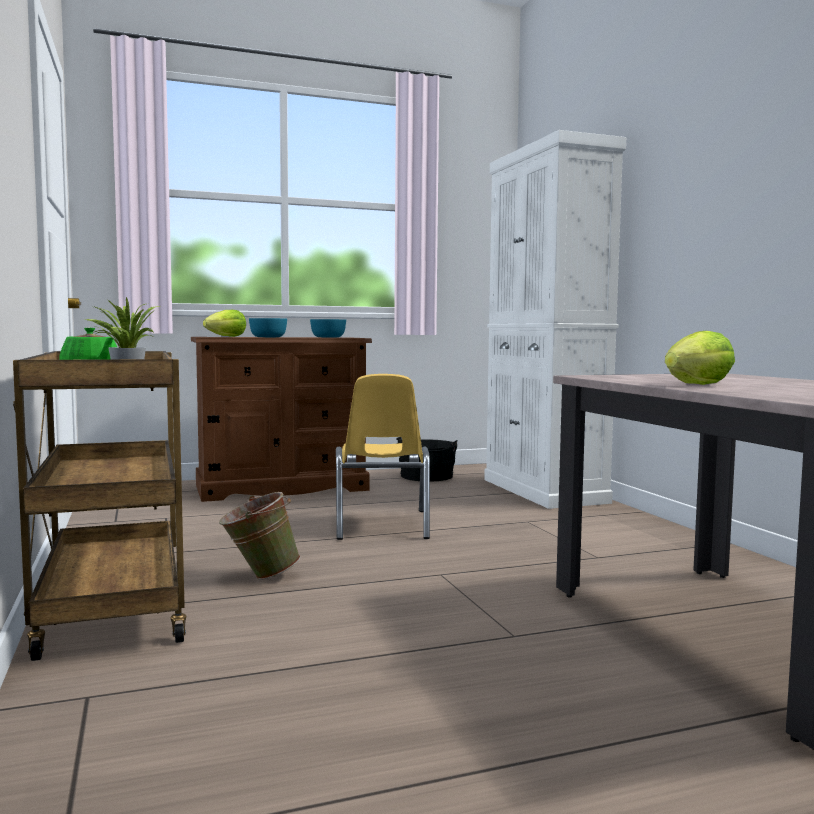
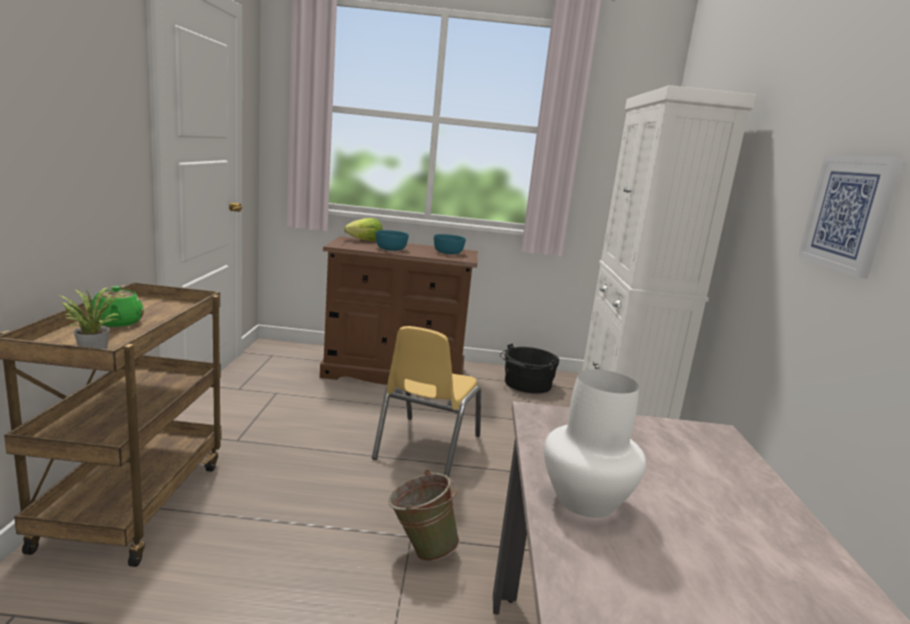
camera: 20 degrees right, 10 degrees up
(259, 576) = (269, 493): green bucket -> green bucket (420, 549)
(698, 385) = (587, 501): lettuce -> white vase
(751, 199) = (848, 213): none -> picture

